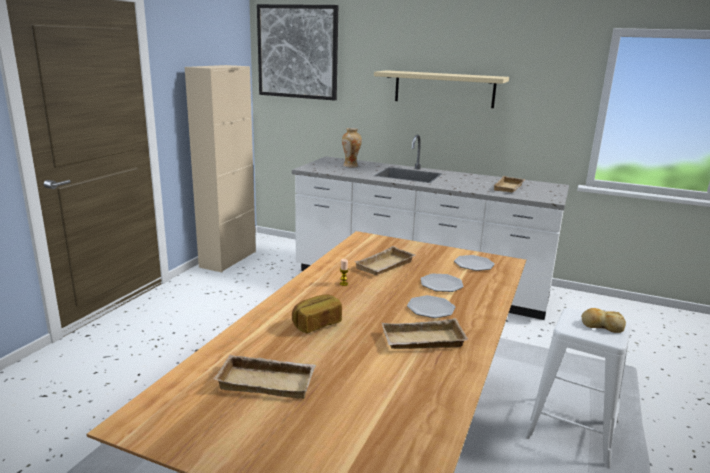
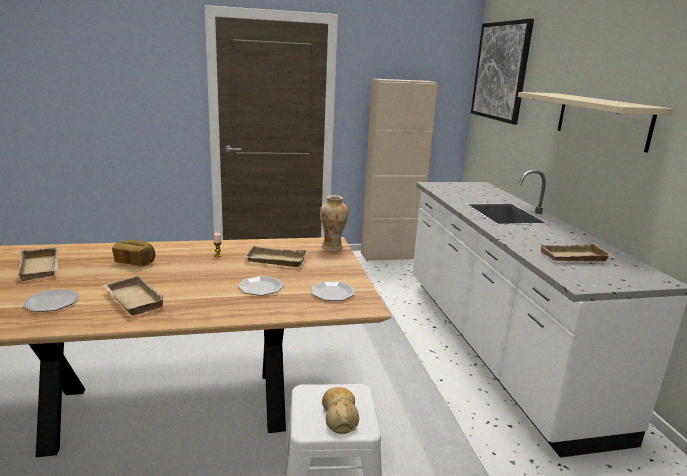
camera: 55 degrees right, 0 degrees up
(350, 166) = (476, 193): vase -> vase (332, 248)
(430, 308) = (201, 292): plate -> plate (52, 302)

